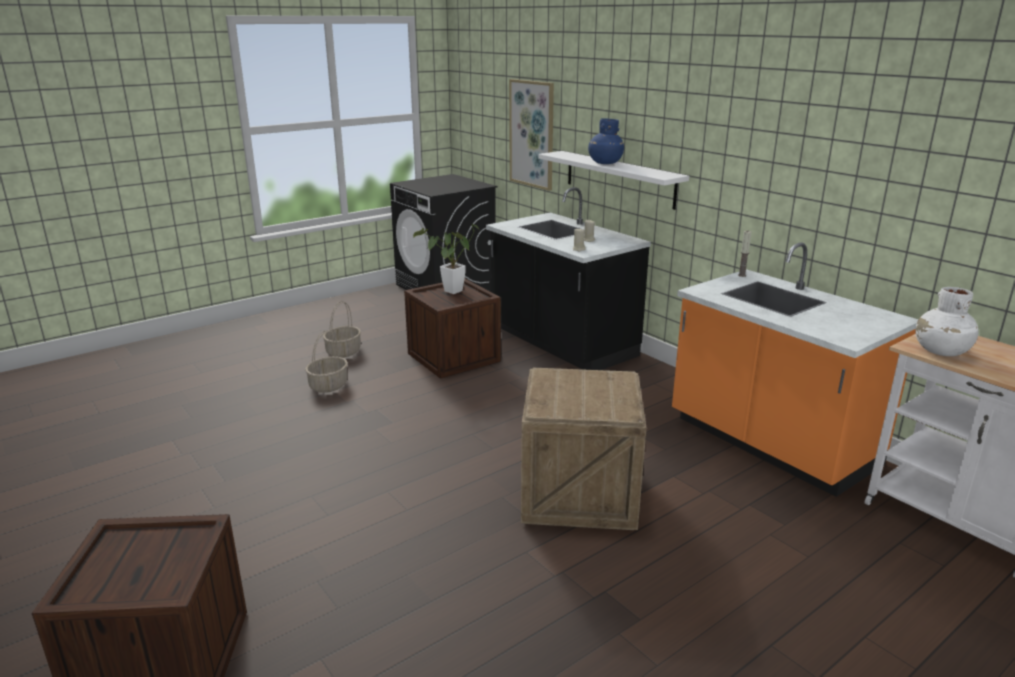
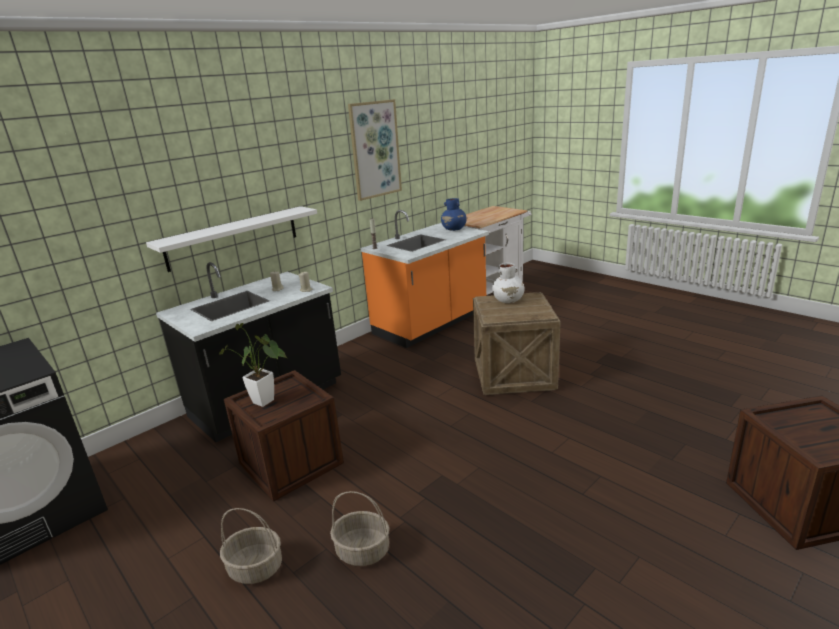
camera: 95 degrees left, 0 degrees up
(532, 134) = (83, 243): picture -> picture (375, 150)
(604, 163) = (234, 225): blue vase -> blue vase (454, 229)
(940, 351) = (482, 220): white vase -> white vase (508, 300)

